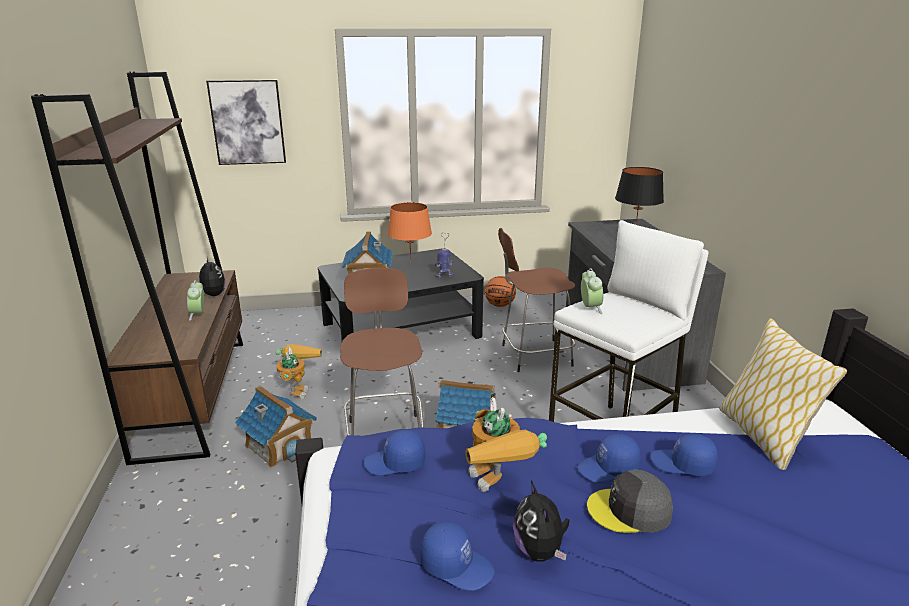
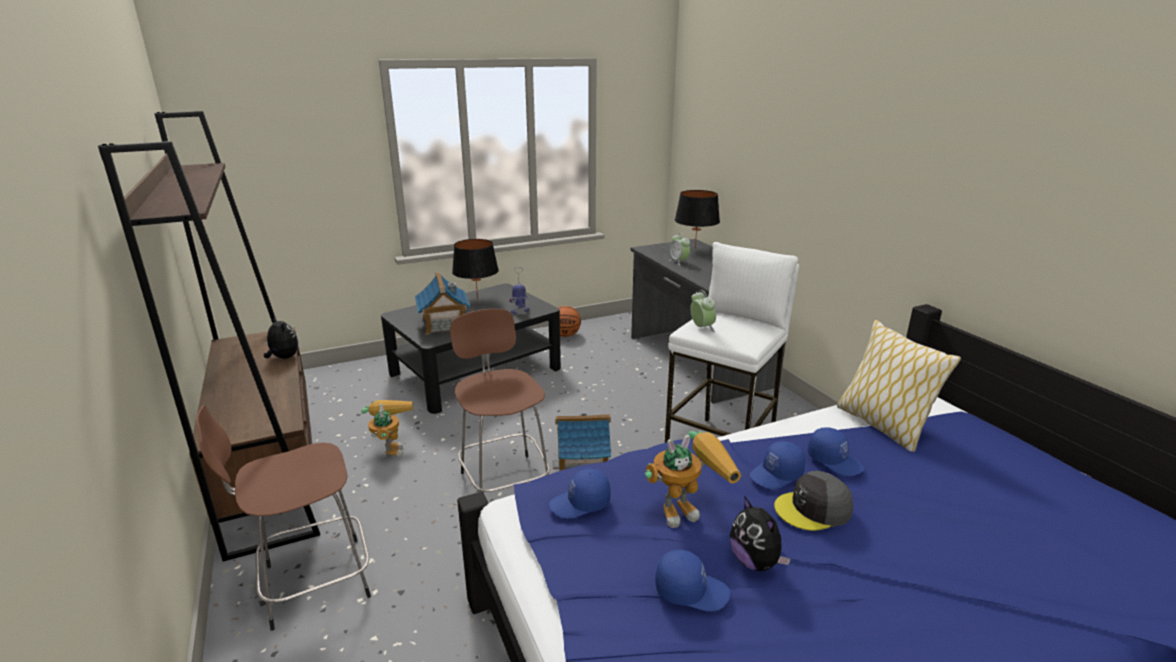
camera: 15 degrees left, 0 degrees up
(198, 314) = (278, 381): alarm clock -> alarm clock (679, 262)
(247, 122) = (286, 164): picture -> none
(279, 445) = (395, 509): toy house -> none
(410, 261) = (477, 299): orange table lamp -> black table lamp
(498, 486) = (688, 508): toy robot -> toy robot turned 75 degrees counterclockwise
(533, 355) = (617, 380): brown stool -> brown stool (312, 583)
(682, 464) = (835, 460): blue cap -> blue cap turned 135 degrees counterclockwise

